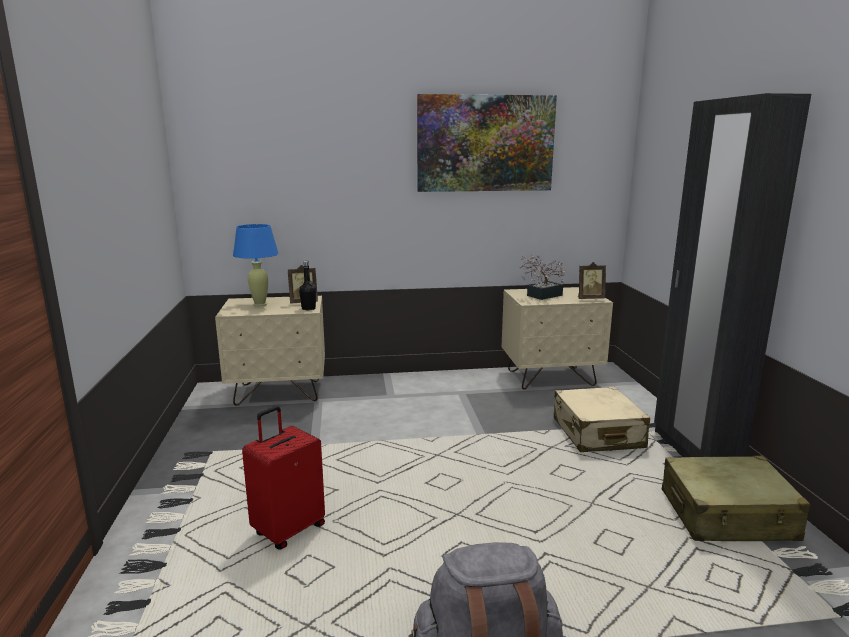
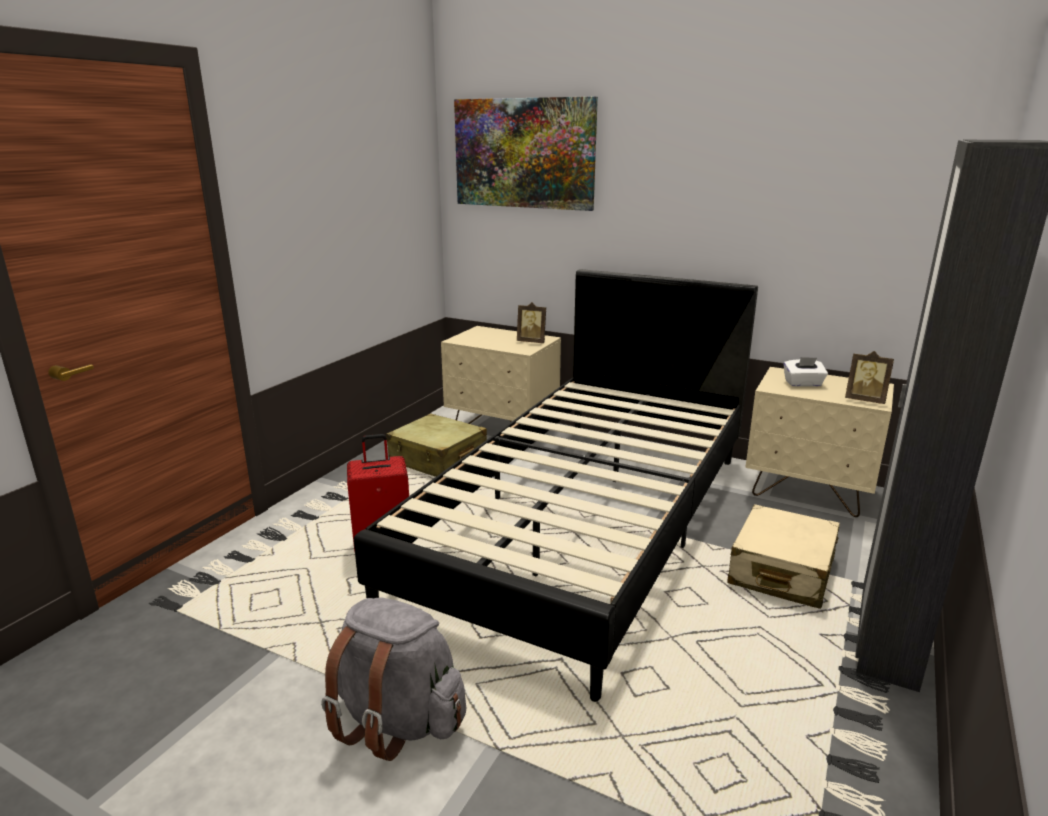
camera: 35 degrees right, 5 degrees up
(260, 304) = (493, 336): blue table lamp -> none
(308, 308) = (526, 349): black bottle -> none
(438, 446) = (585, 524): none -> black bed
(485, 143) = (765, 177): picture -> picture (524, 153)
(541, 296) = (803, 384): potted plant -> white tissue box
(727, 516) = (824, 721): beige suitcase -> beige suitcase (438, 460)

